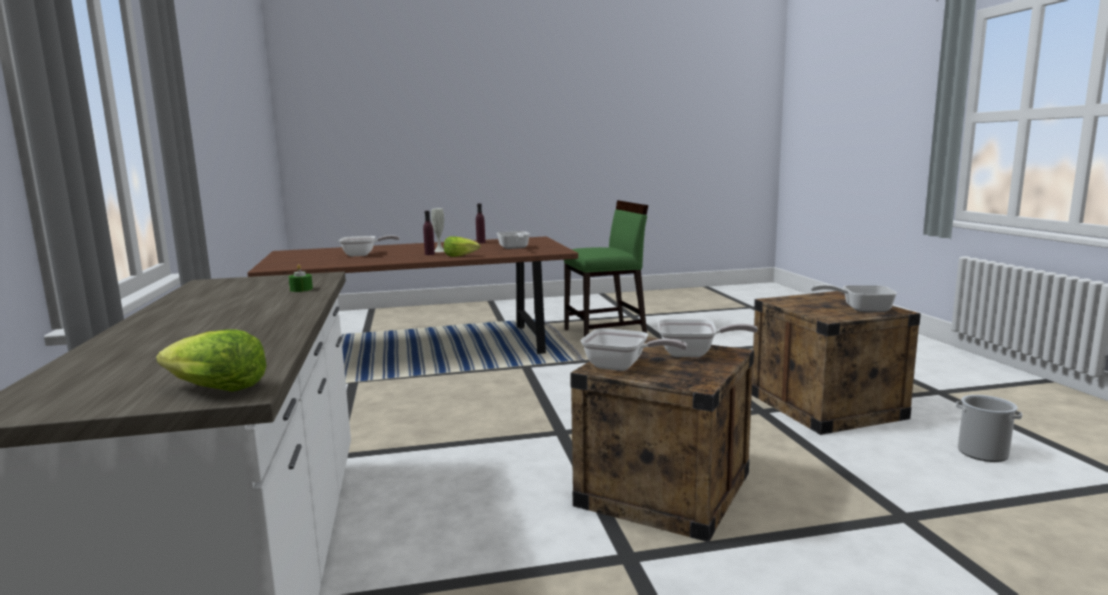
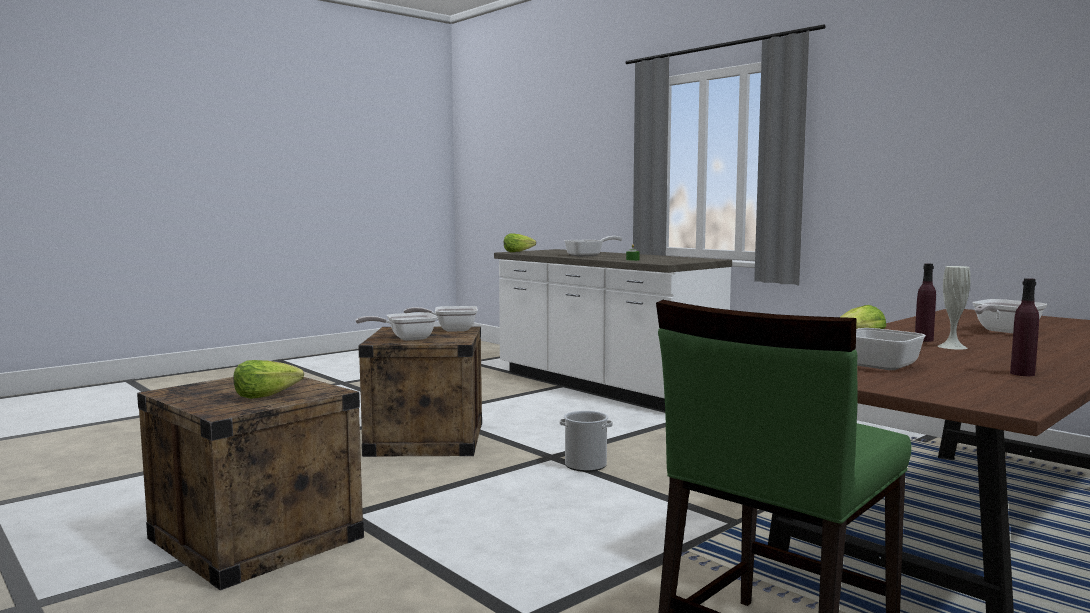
camera: 150 degrees right, 5 degrees down
(817, 301) = (266, 395): none -> lettuce
(860, 309) = (215, 389): frying pan -> frying pan (588, 255)
(982, 453) = (108, 509): bucket -> bucket (585, 465)

